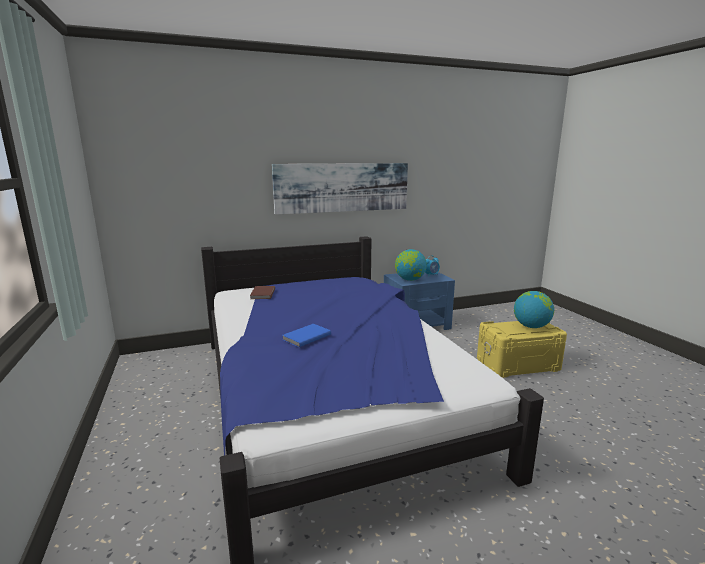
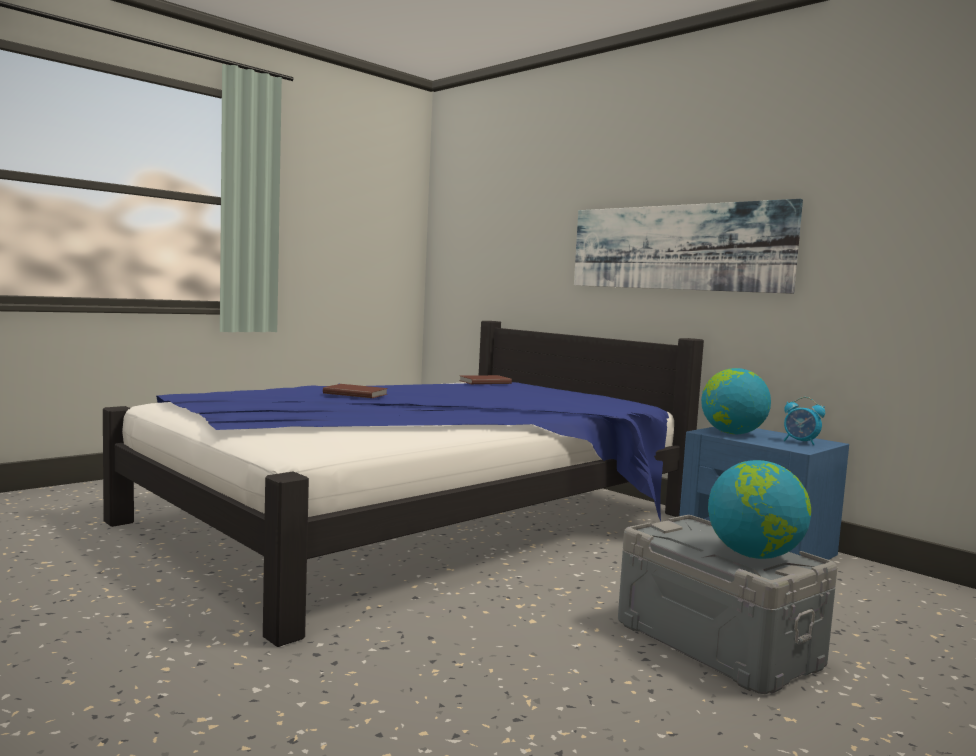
camera: 65 degrees right, 10 degrees down
(305, 337) = (355, 393): blue book -> brown book
(518, 365) = (715, 644): yellow storage box -> grey storage box

